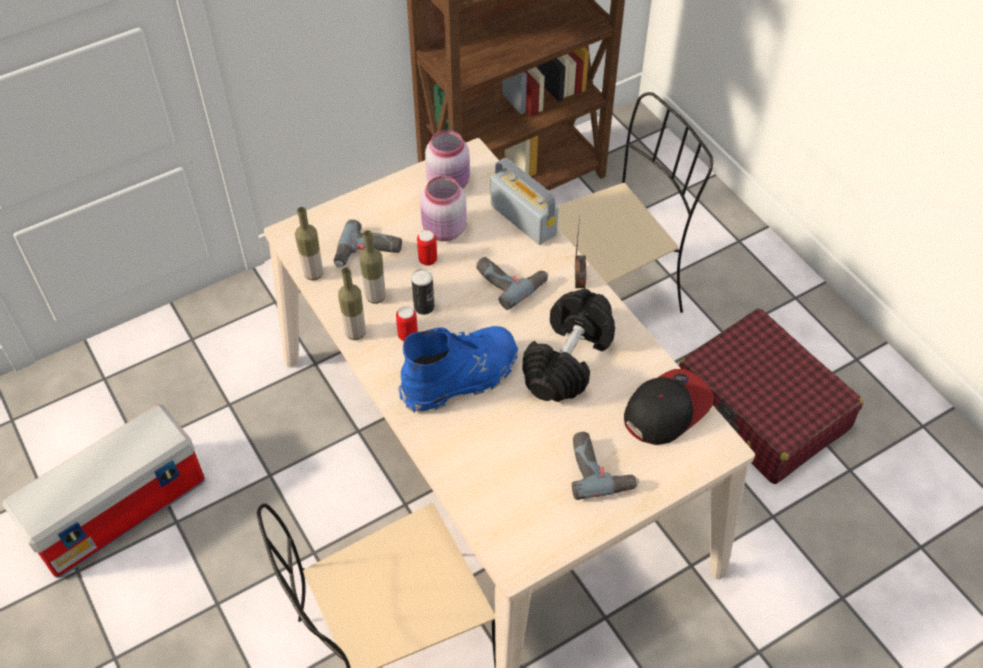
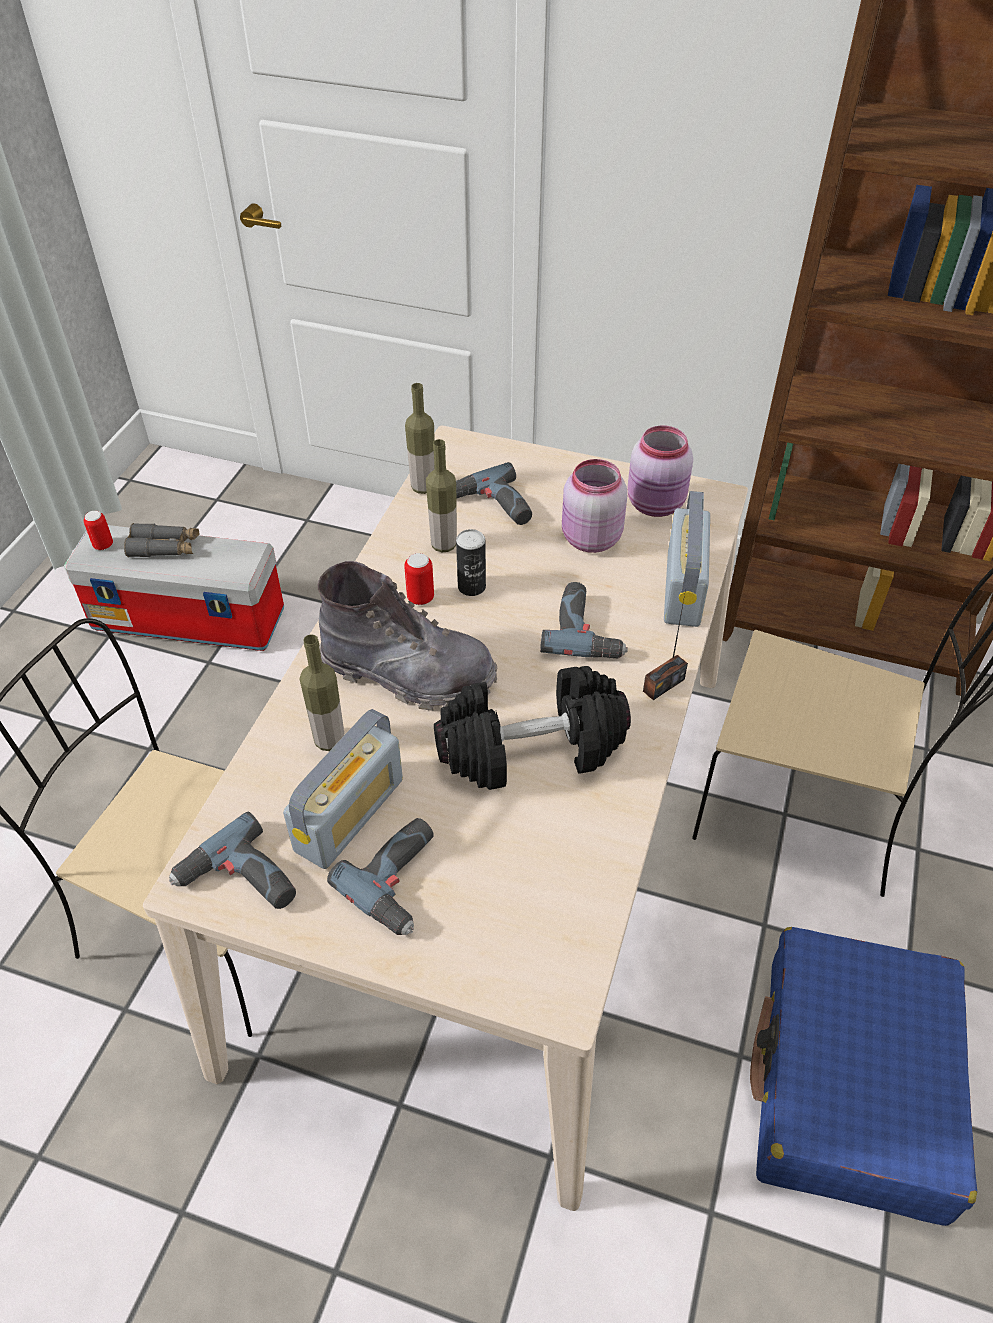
camera: 50 degrees right, 5 degrees down
(89, 467) = (164, 547): none -> grey binoculars
(355, 333) = (382, 559): bottle -> bottle (329, 740)
(427, 260) = (536, 551): can -> can (103, 545)
(461, 378) = (408, 673): blue boot -> grey boot
(535, 465) = (349, 814): none -> radio
(535, 542) = (239, 883): none -> power drill
(666, 409) = (561, 895): cap -> none
(761, 409) = (851, 1086): red suitcase -> blue suitcase

